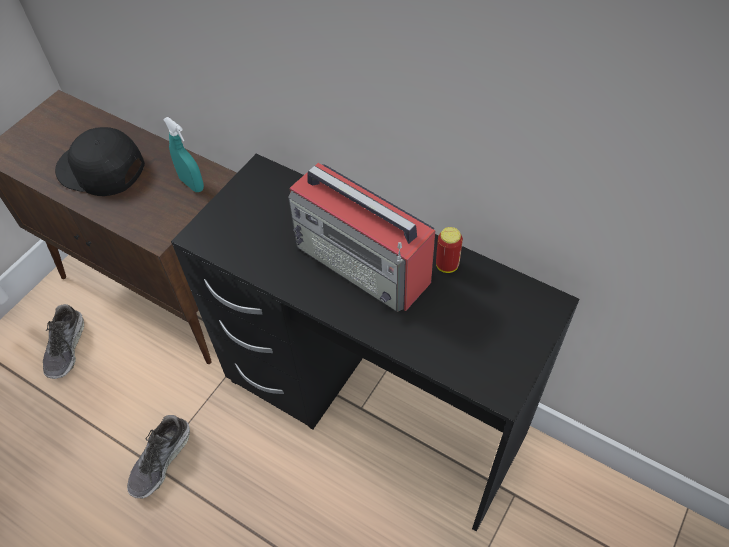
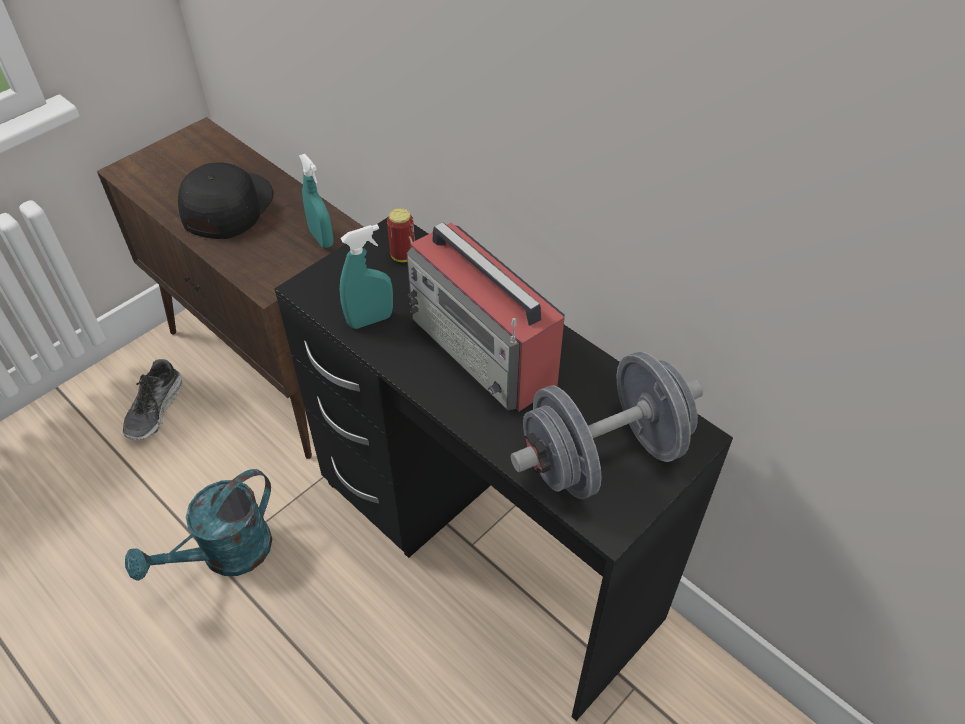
camera: 10 degrees right, 5 degrees down
(100, 169) = (226, 206): black cap -> black cap turned 75 degrees clockwise
(161, 460) = (226, 555): shoe -> turquoise watering can
(261, 254) = (370, 320): none -> turquoise spray bottle
(447, 265) = (582, 370): can -> can (403, 256)
(483, 335) = (603, 456): none -> grey dumbbell

